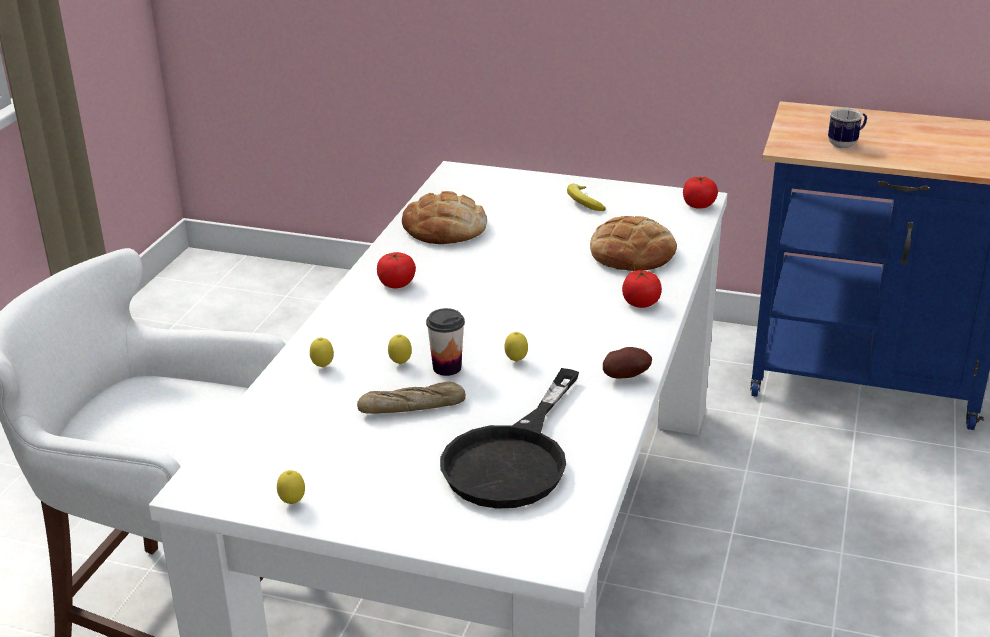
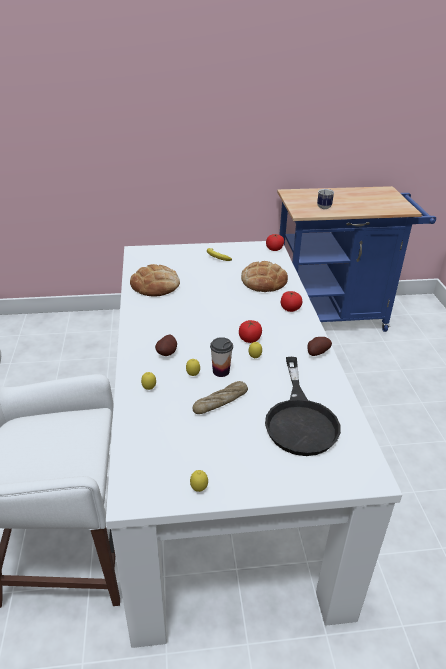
camera: 25 degrees left, 5 degrees up
(387, 327) = (168, 353): none -> potato
(396, 284) = (153, 325): tomato -> tomato (250, 339)

